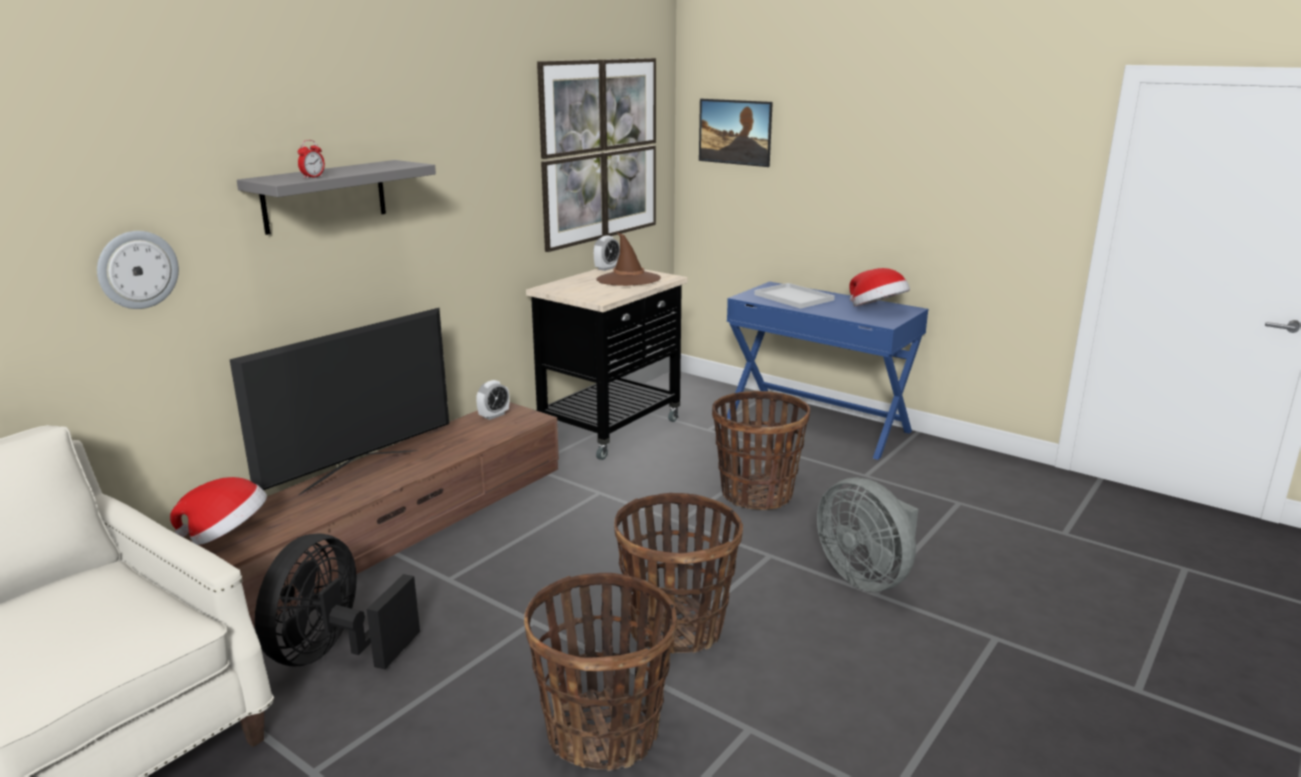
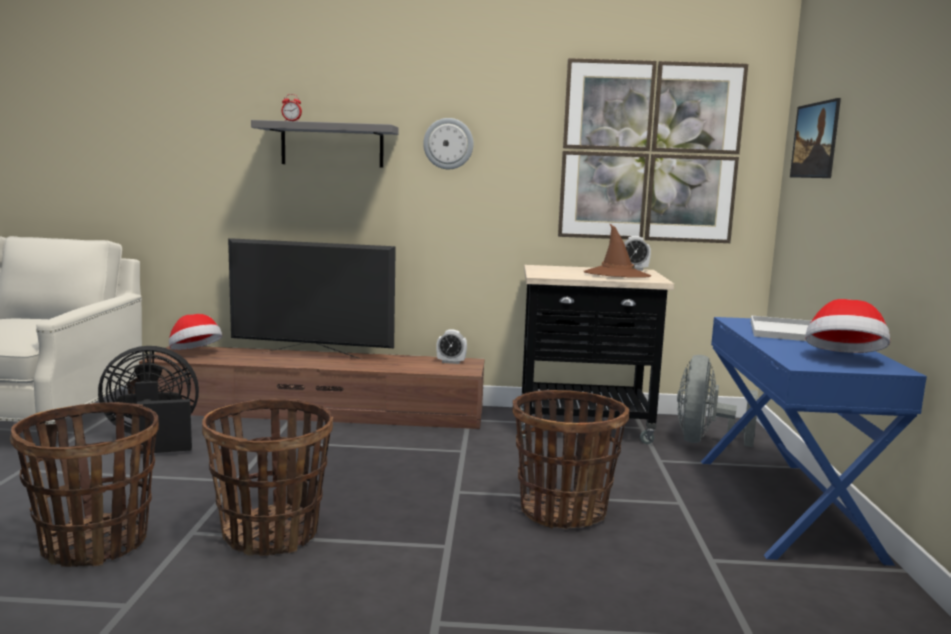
camera: 55 degrees right, 10 degrees down
(137, 269) = (194, 169): wall clock -> wall clock (448, 143)
(866, 577) = (467, 610): grey fan -> grey fan (705, 441)

